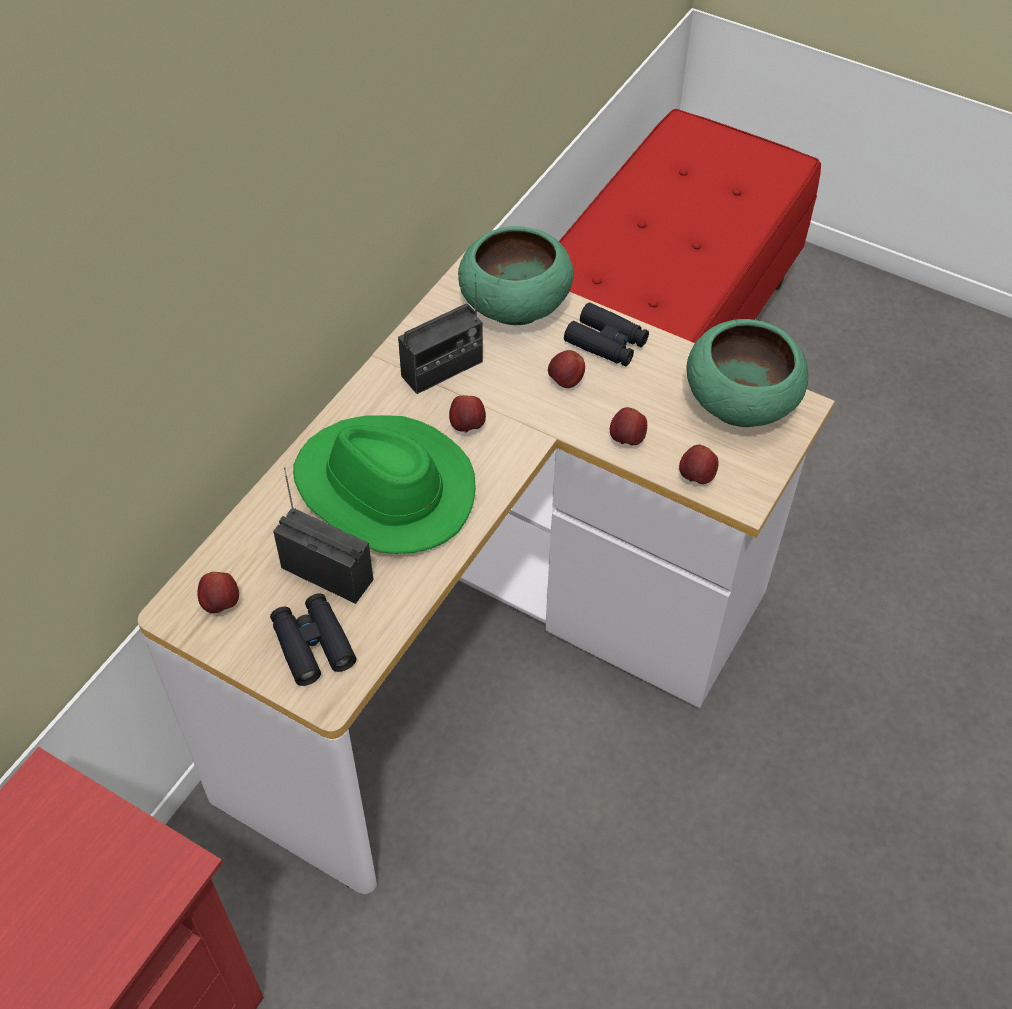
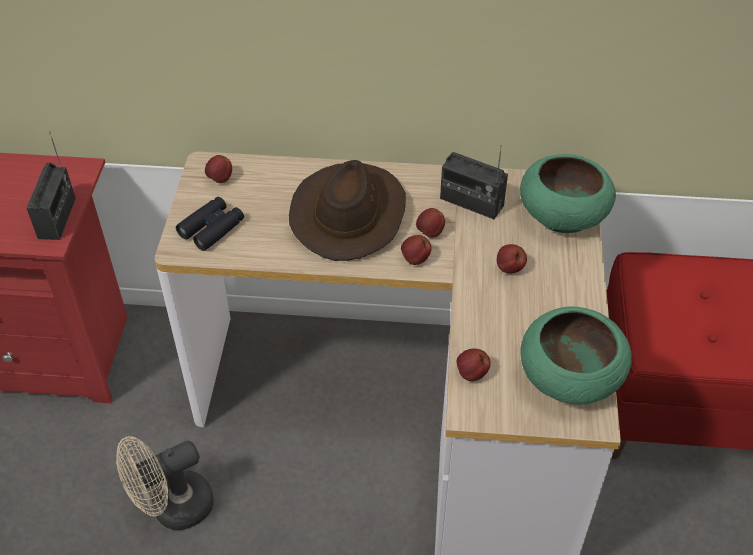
camera: 65 degrees right, 5 degrees down
(327, 573) = (267, 214): radio -> radio (57, 218)
(383, 489) = (348, 213): green hat -> brown hat
(482, 967) = (173, 509): none -> beige fan
(606, 342) = (566, 278): black binoculars -> none
(627, 439) = (479, 321): apple -> apple (415, 260)

